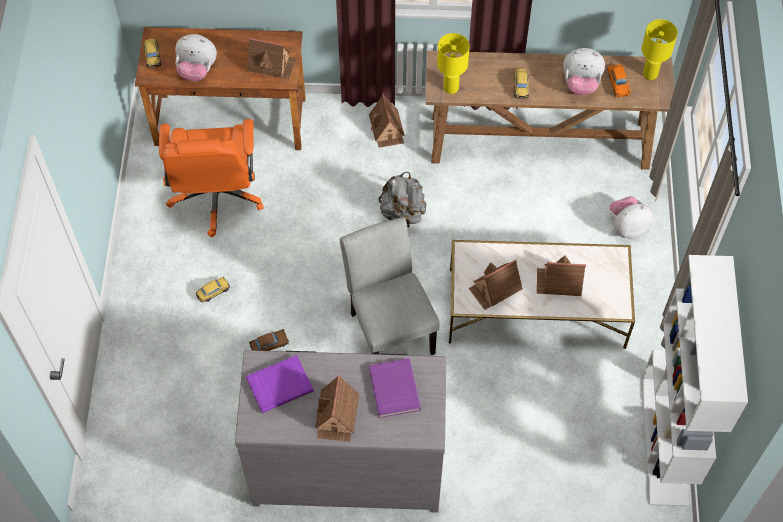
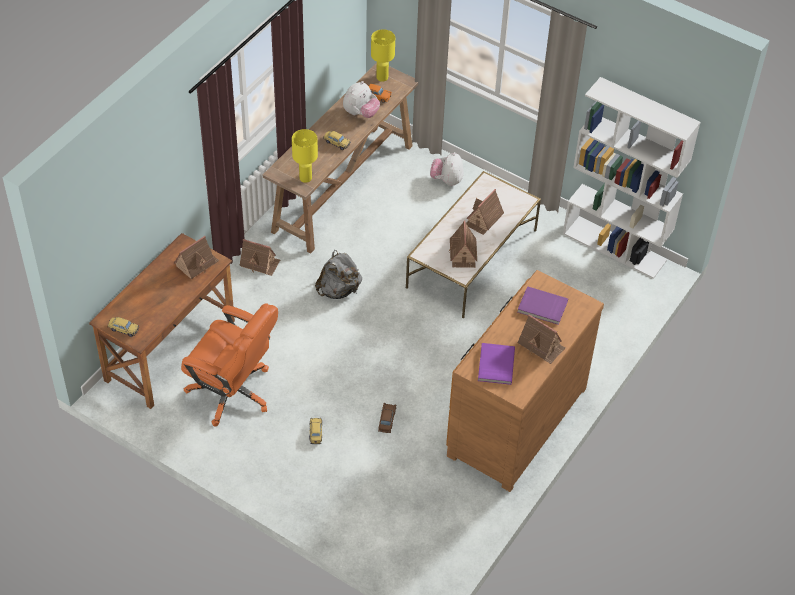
camera: 60 degrees left, 10 degrees down
(197, 70) = (162, 309): plush toy -> none
(347, 462) = (514, 421): grey dresser -> brown dresser
(389, 327) = (426, 344): grey chair -> none

